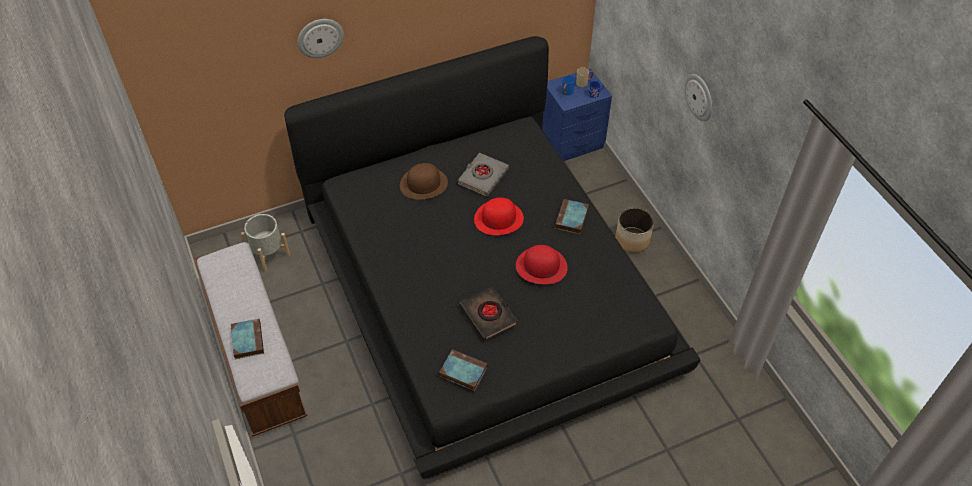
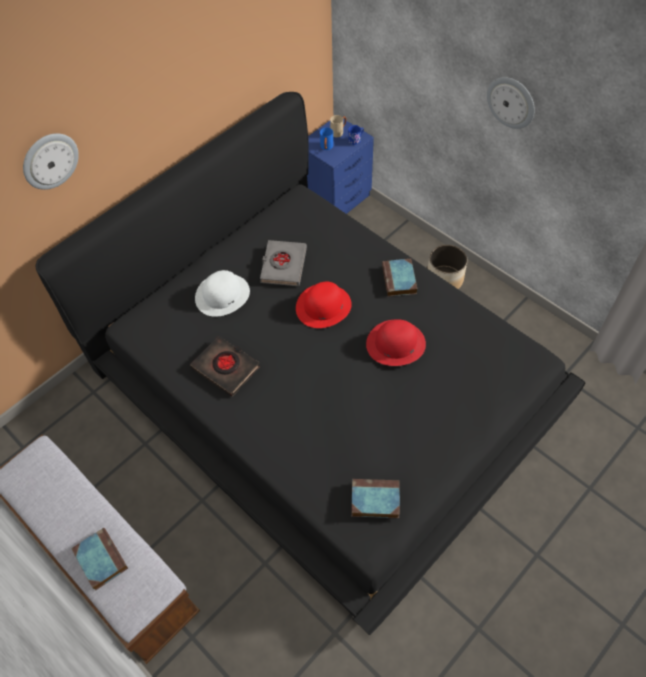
camera: 20 degrees left, 5 degrees up
(268, 254) = (67, 432): grey planter -> none
(424, 183) = (222, 294): brown hat -> white hat
(488, 315) = (369, 421): black book -> black book (226, 368)

